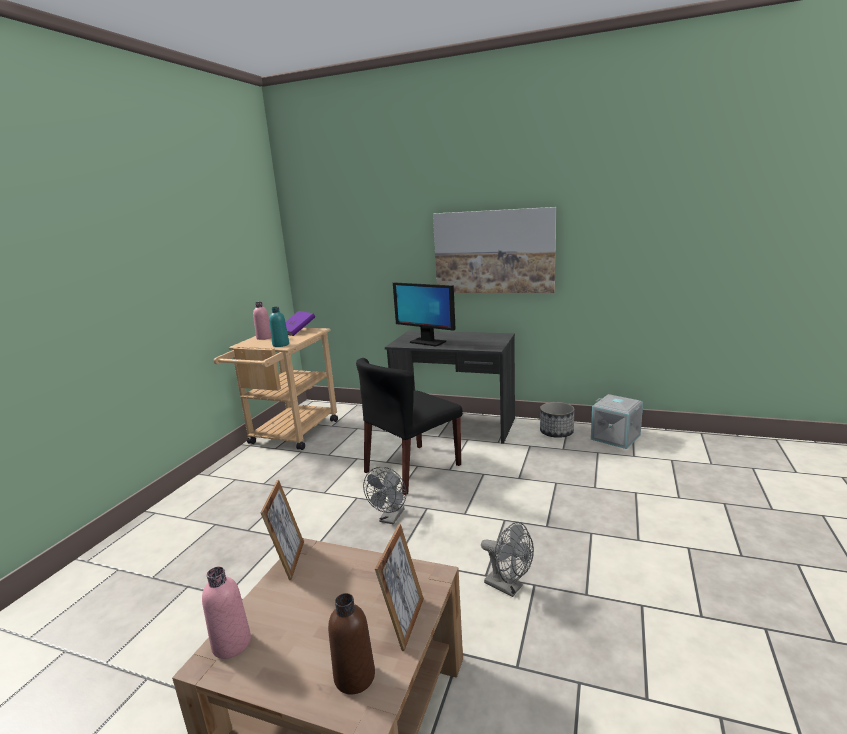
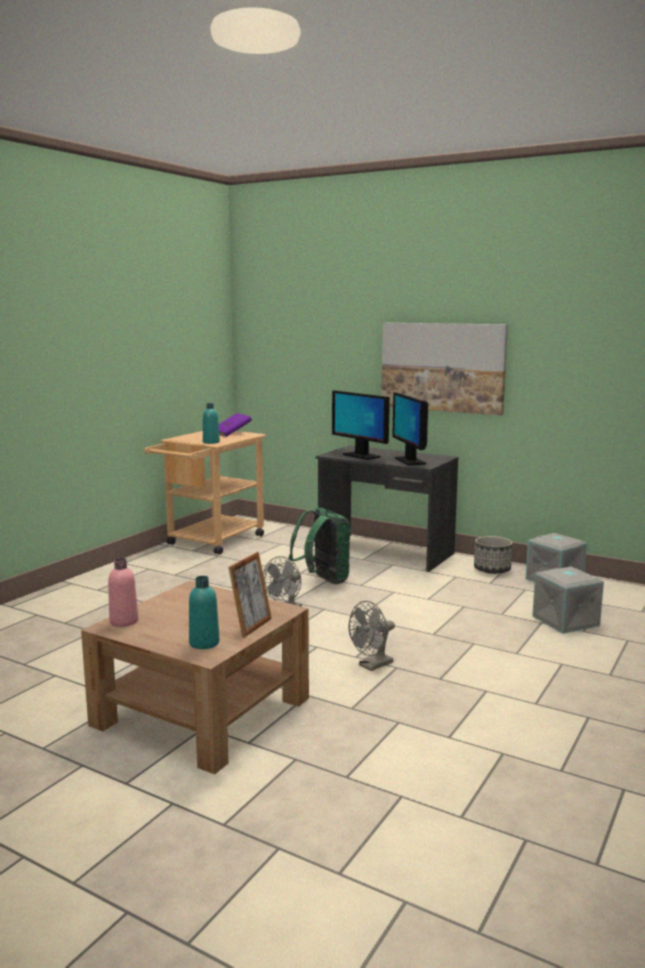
camera: 10 degrees right, 5 degrees down
(264, 338) = (197, 436): pink bottle -> none
(289, 560) = (177, 590): picture frame -> none
(354, 676) = (204, 643): brown bottle -> turquoise bottle
(412, 469) = (323, 580): black chair -> green backpack
(476, 343) = (410, 461): none -> monitor
(508, 587) = (372, 666): grey fan -> grey fan turned 90 degrees clockwise
(654, 487) = (564, 621): none -> grey storage box

